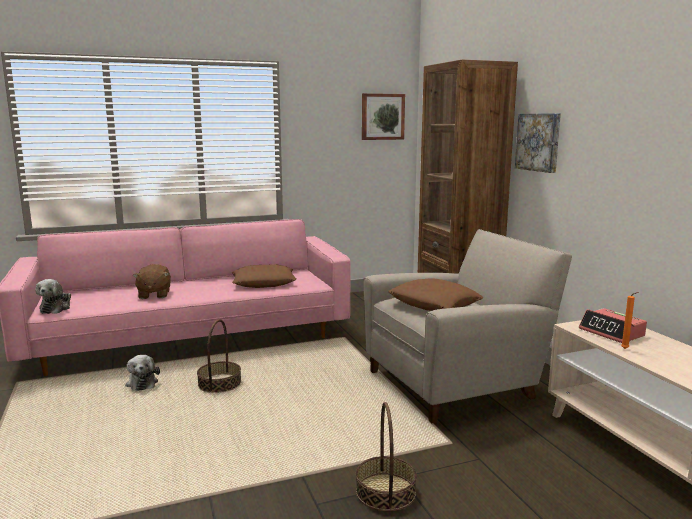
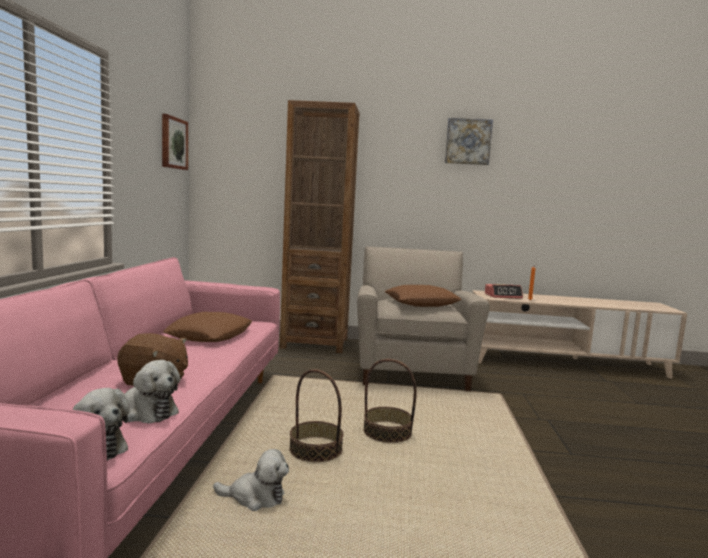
camera: 65 degrees left, 5 degrees down
(106, 304) = (145, 411): none -> plush toy
(386, 492) = (558, 428): basket -> basket (387, 432)
(539, 142) = (387, 177): picture -> picture (468, 142)

